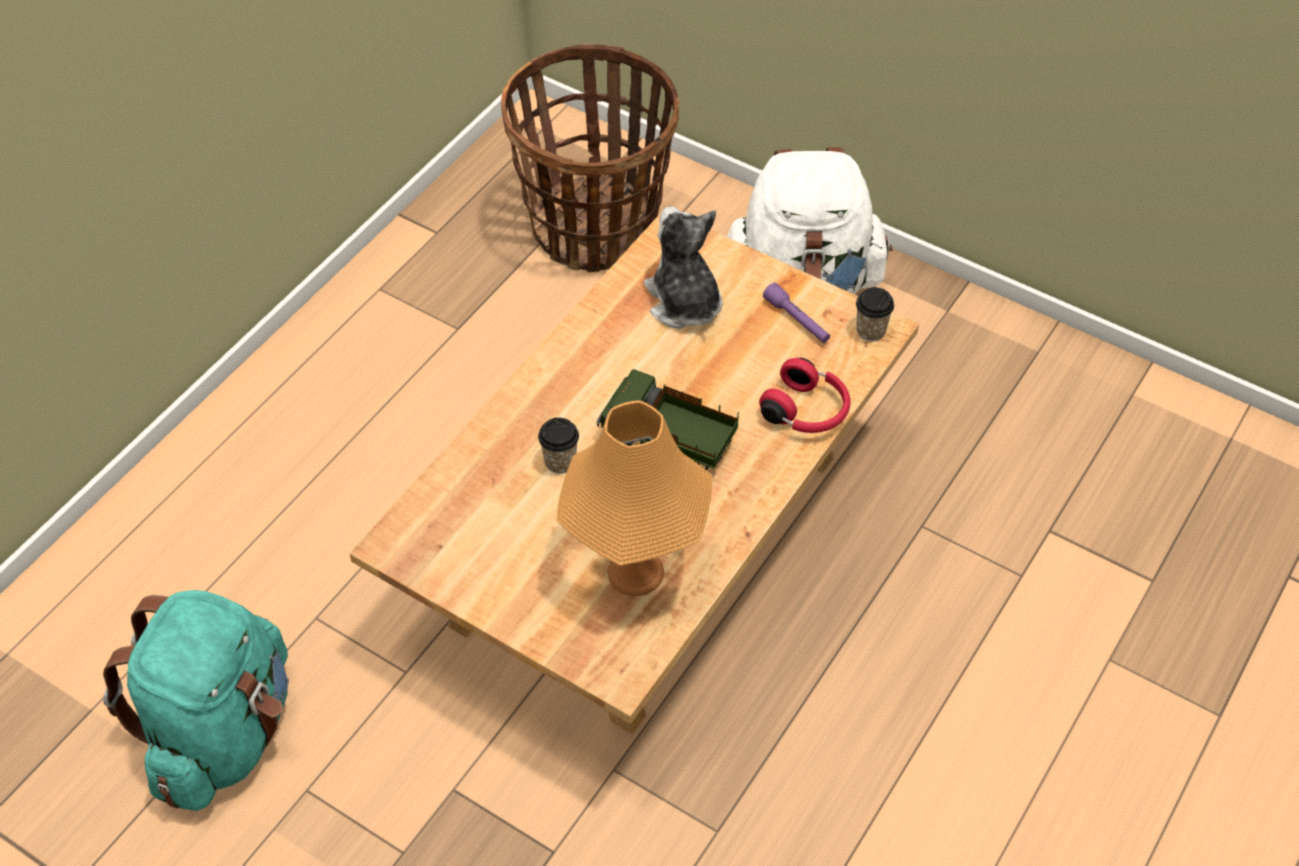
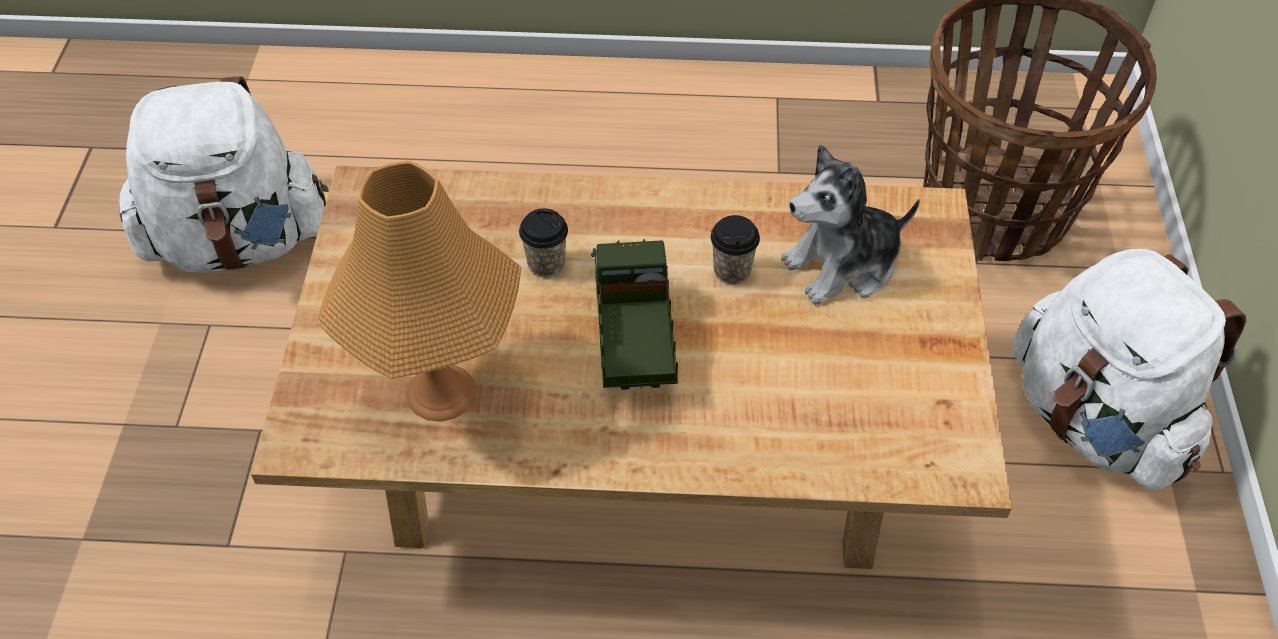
camera: 60 degrees right, 0 degrees up
(223, 733) = (239, 241): turquoise backpack -> white backpack
(684, 303) = (843, 265): plush toy -> plush toy turned 150 degrees counterclockwise
(797, 321) = (906, 379): purple flashlight -> none
(807, 411) = (776, 450): red headphones -> none
(870, 331) = (954, 460): cup -> cup (732, 270)

